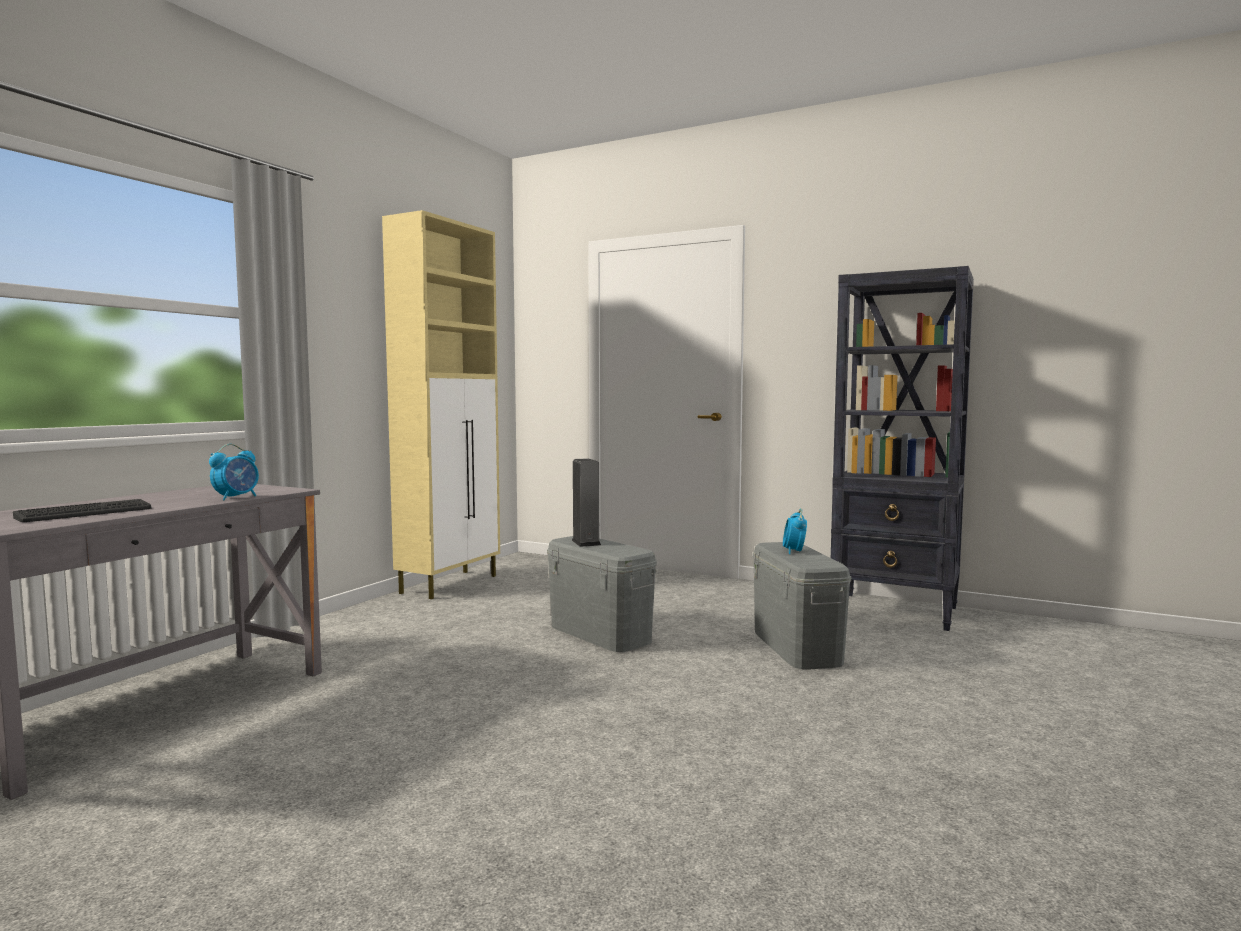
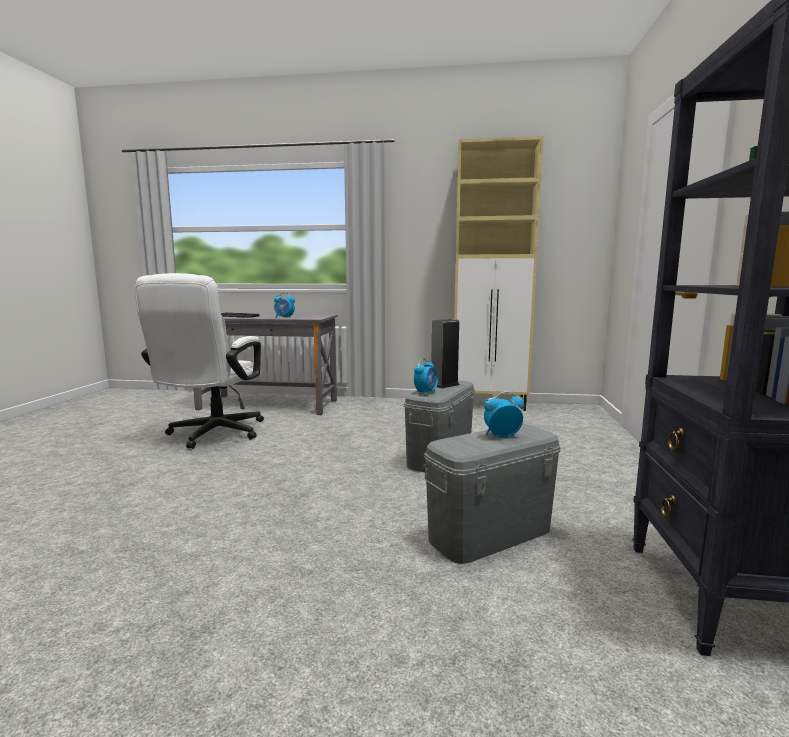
camera: 70 degrees right, 5 degrees up
(288, 775) = (212, 435): none -> white office chair
(616, 551) = (426, 393): none -> alarm clock

